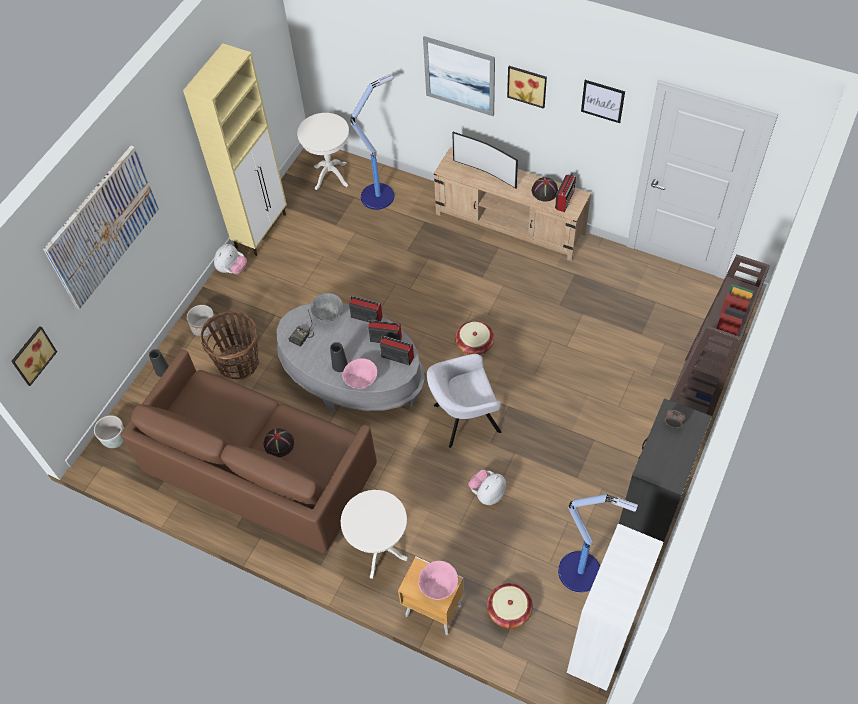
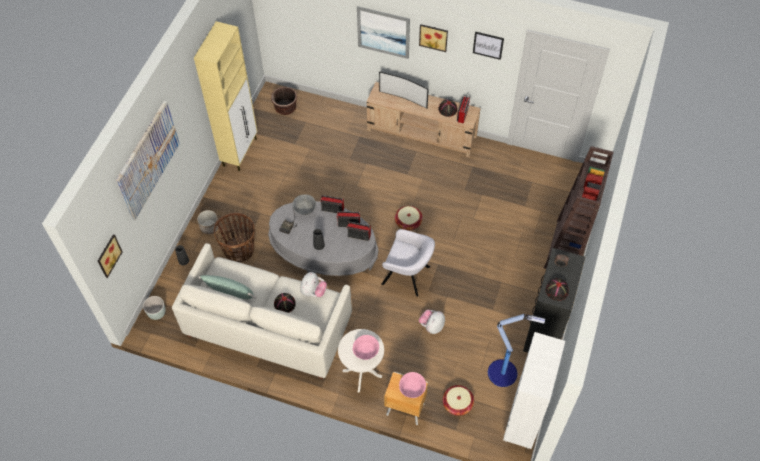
camera: 10 degrees left, 0 degrees up
(206, 419) = (229, 291): none -> green pillow
(232, 269) = (223, 182): plush toy -> plush toy (313, 291)
(261, 472) = (268, 327): brown sofa -> white sofa
(331, 176) = (285, 107): white side table -> brown planter
(361, 382) = (336, 255): pink bowl -> pink bowl (366, 352)
(379, 195) = (323, 120): floor lamp -> none
(464, 419) = (408, 276): grey armchair -> grey armchair turned 135 degrees counterclockwise
(663, 462) = (557, 290): none -> black hat

